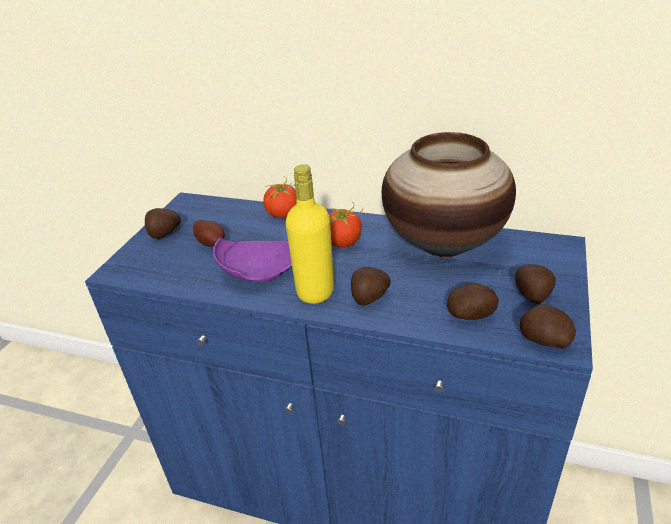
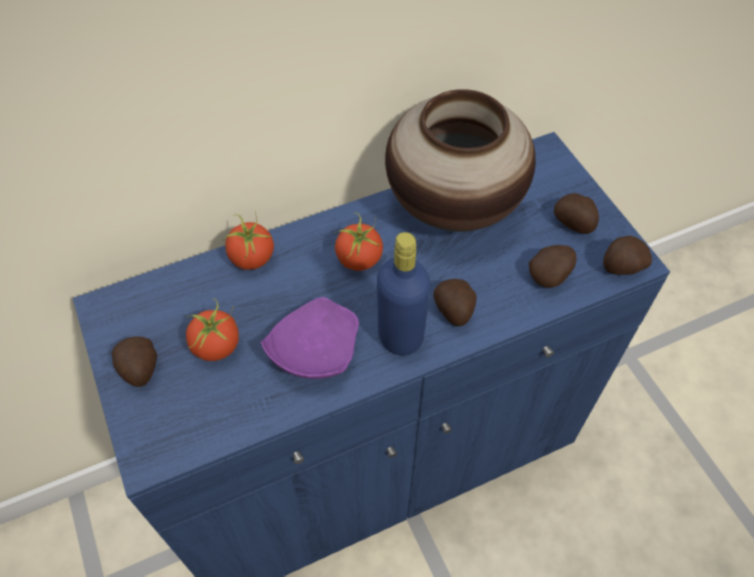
camera: 45 degrees left, 20 degrees up
(211, 242) = (216, 346): potato -> tomato
(315, 292) = (400, 337): yellow bottle -> blue bottle

